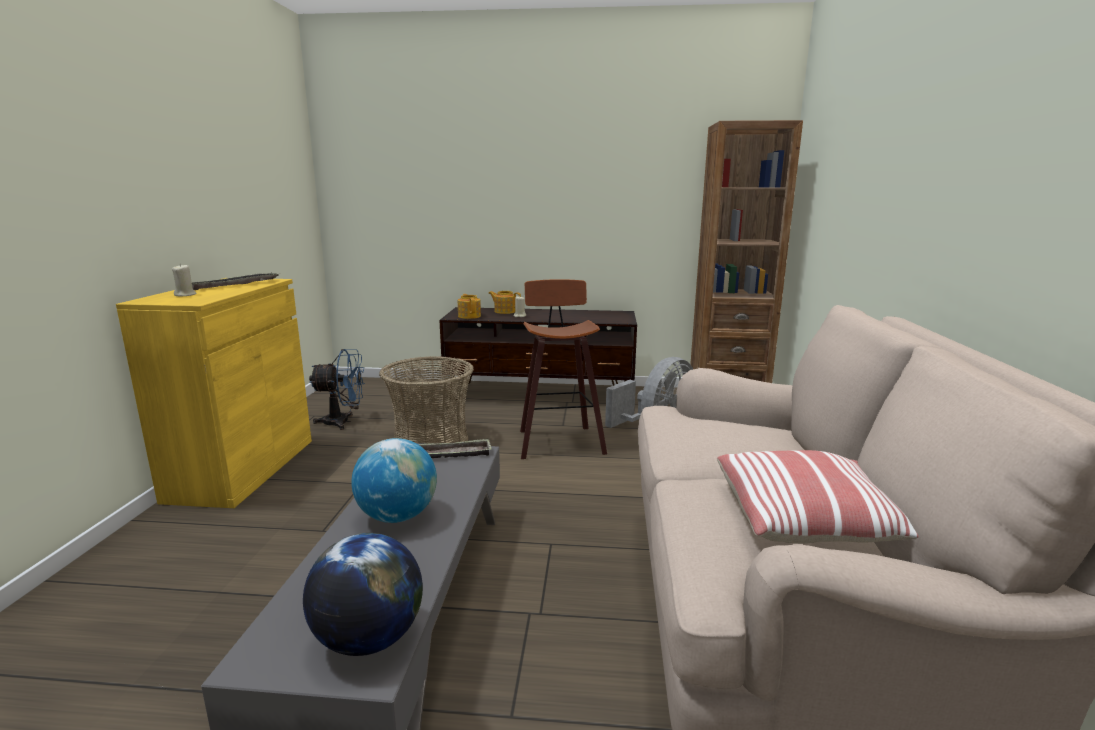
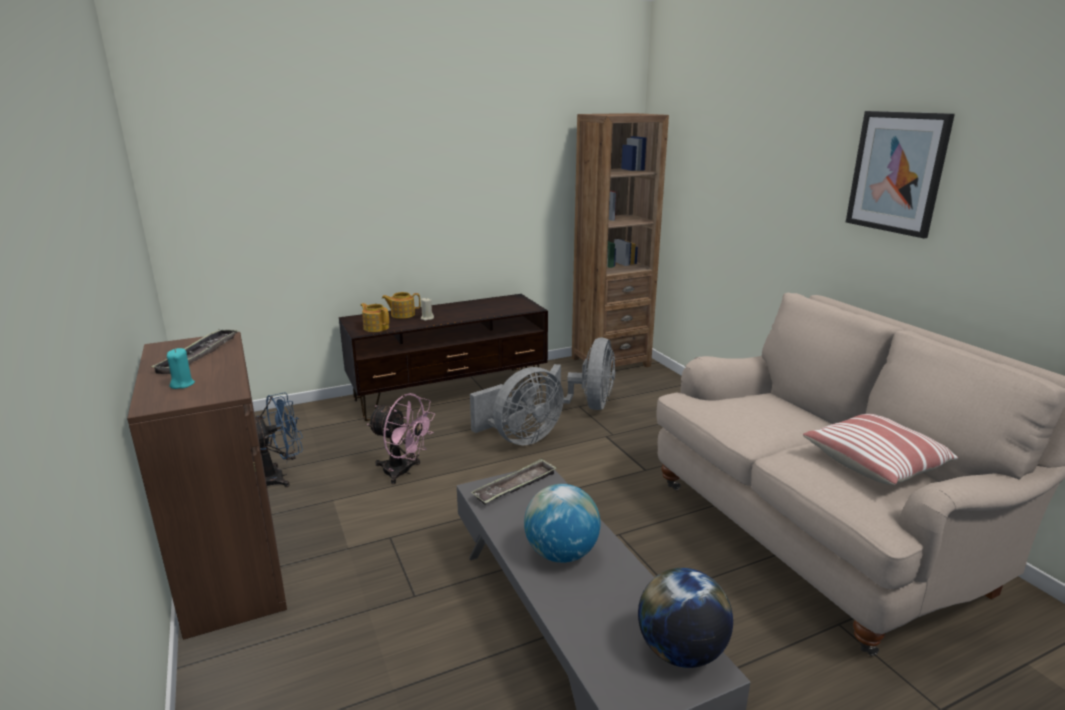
camera: 30 degrees left, 5 degrees up
(185, 295) = (182, 384): beige candle -> turquoise candle
(243, 469) = (232, 566): yellow cabinet -> brown cabinet
(431, 441) = (403, 472): basket -> pink fan
(558, 441) = (520, 438): stool -> grey fan
(996, 132) = (897, 172): none -> picture

